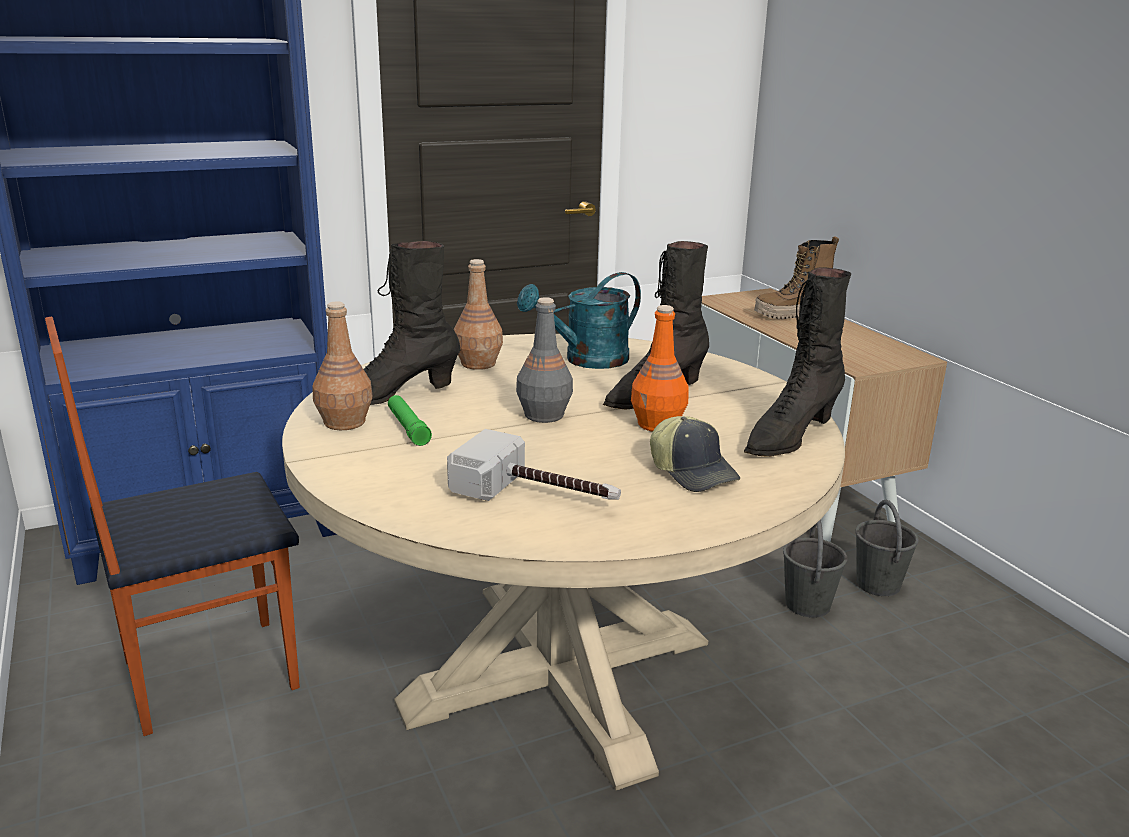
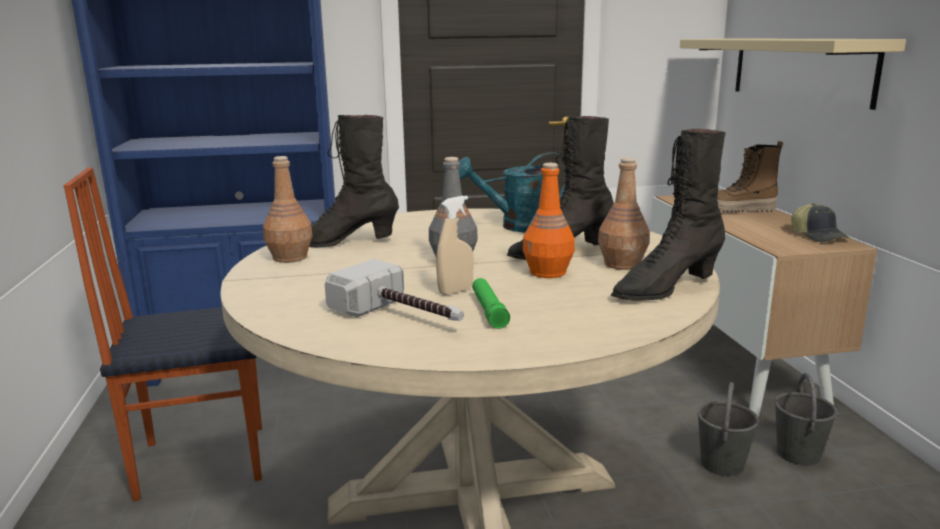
camera: 15 degrees right, 5 degrees down
(408, 428) = (335, 263): green flashlight -> green flashlight (489, 310)
(478, 363) = (428, 225): brown bottle -> brown bottle (622, 264)
(574, 457) = (455, 291): none -> beige spray bottle
(693, 472) = (555, 308): cap -> cap (818, 236)
(855, 155) = (799, 69): none -> beige shelf

